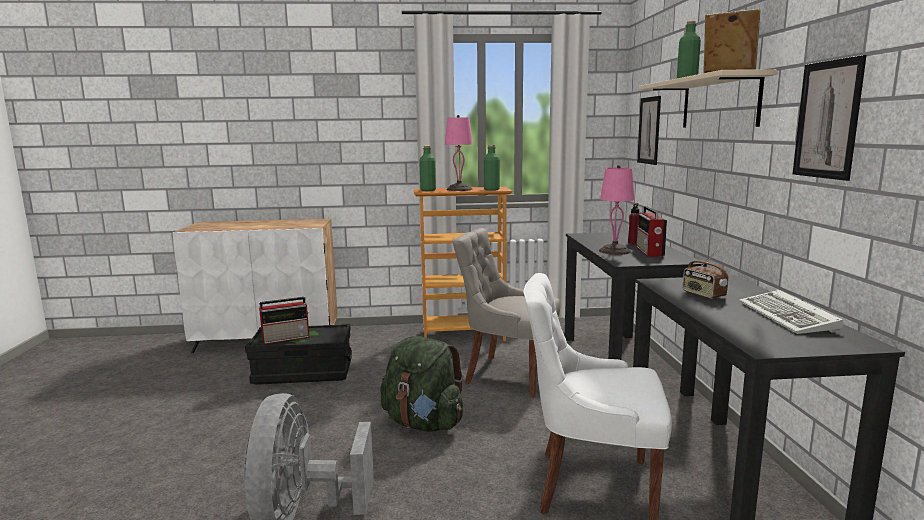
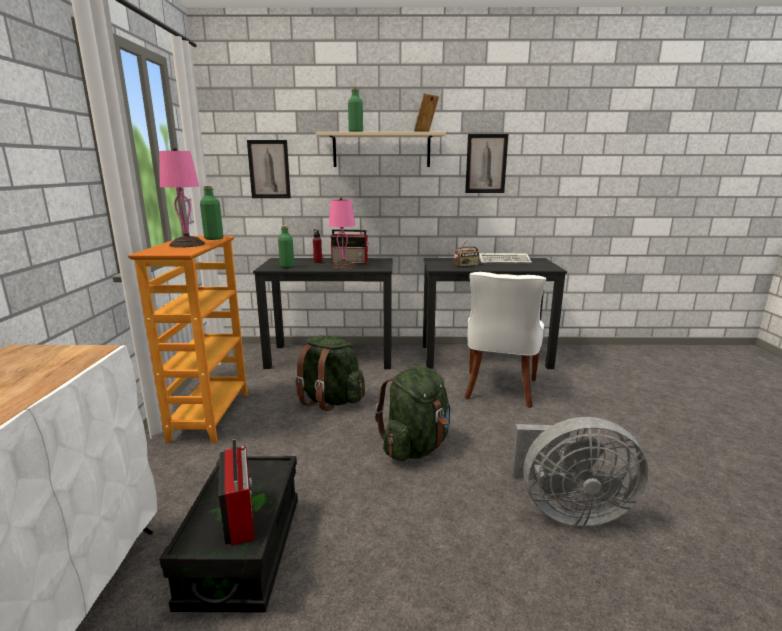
camera: 85 degrees left, 5 degrees up
(428, 190) = (170, 251): green bottle -> green bottle (287, 266)
(508, 374) = (330, 400): grey chair -> green backpack

